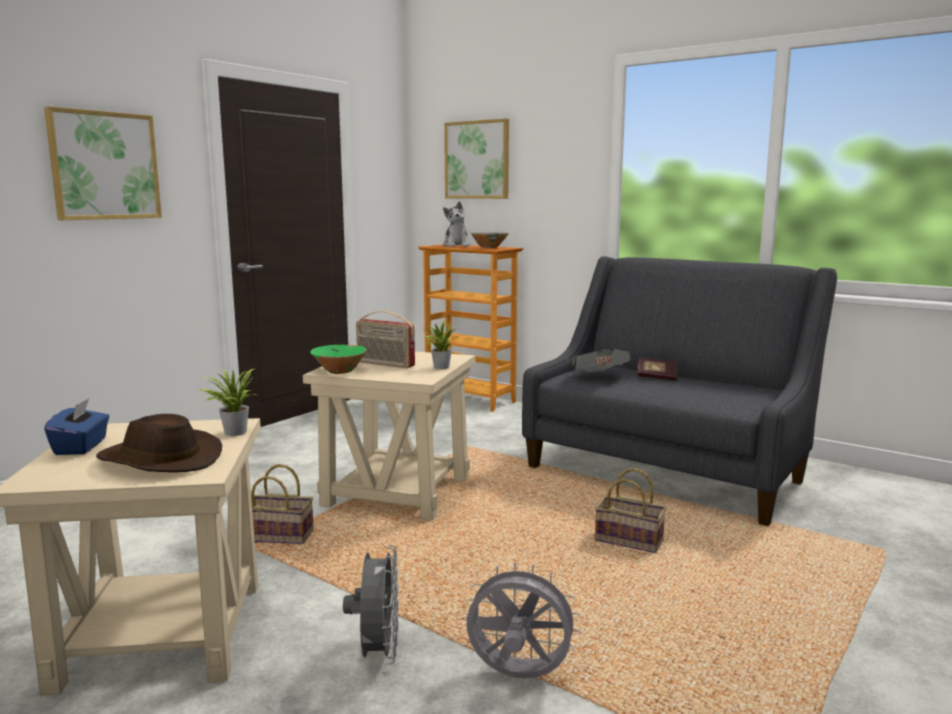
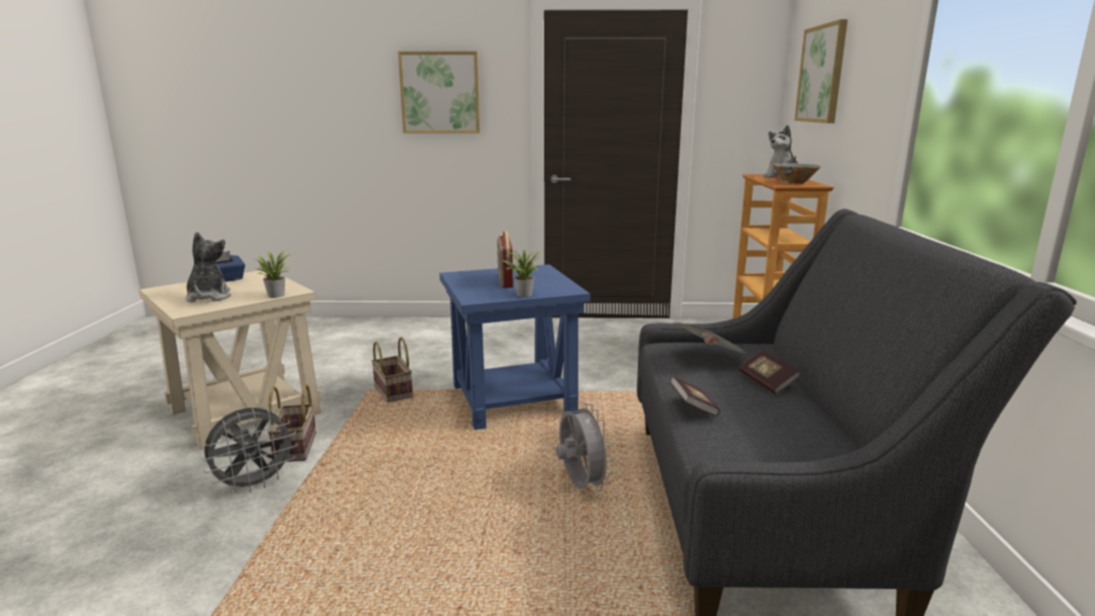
camera: 55 degrees right, 5 degrees up
(159, 460) = (208, 297): brown hat -> plush toy
(339, 371) = (462, 277): green bowl -> none
(395, 492) = (511, 399): beige side table -> blue side table
(518, 677) = (247, 553): grey fan -> grey fan (580, 486)
(631, 541) = (543, 537): basket -> basket (296, 448)
(673, 397) = (693, 407): none -> book

